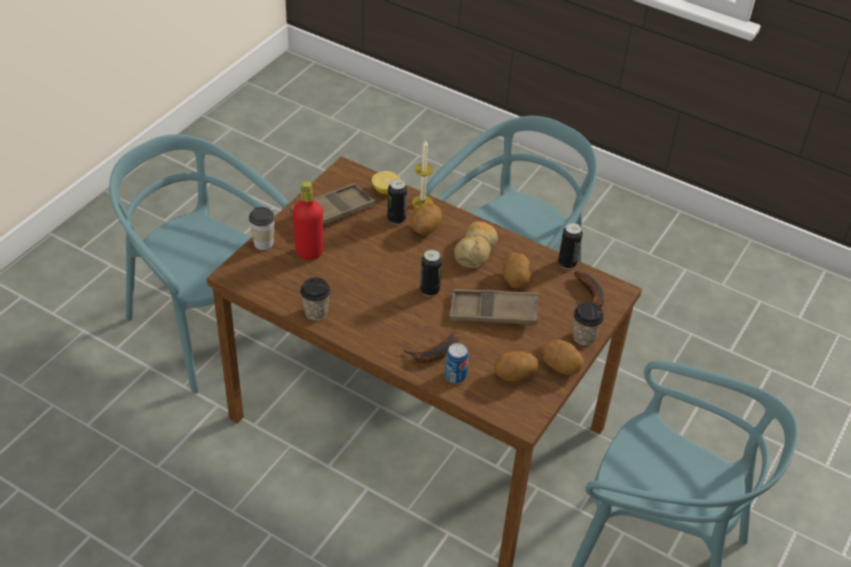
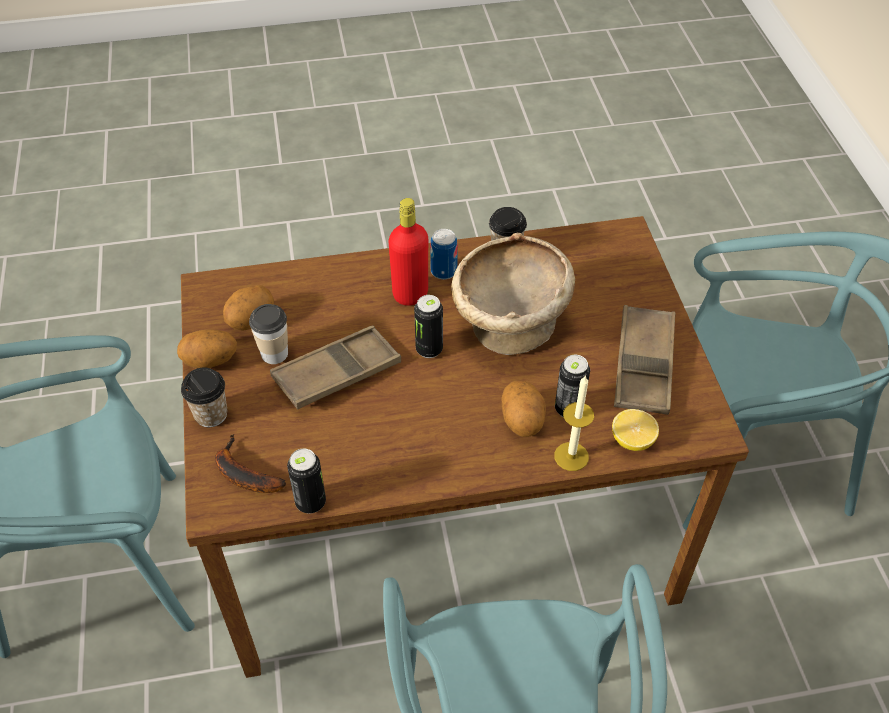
camera: 140 degrees right, 5 degrees up
(263, 243) = (649, 279): cup -> cup (274, 353)
(309, 252) = (596, 302): red bottle -> red bottle (410, 294)
(373, 271) = (509, 328): none -> beige bowl
(433, 354) = (351, 289): banana -> none
(455, 376) = (309, 283): can -> can (443, 271)
(476, 250) = (435, 436): bread -> none
(515, 280) = (351, 431): potato -> none

